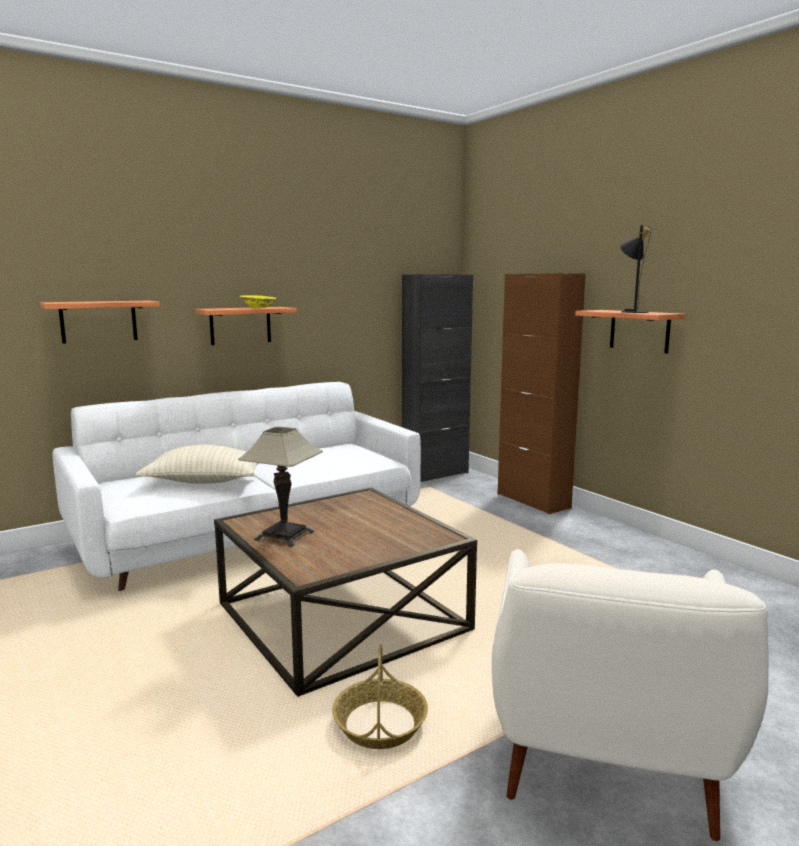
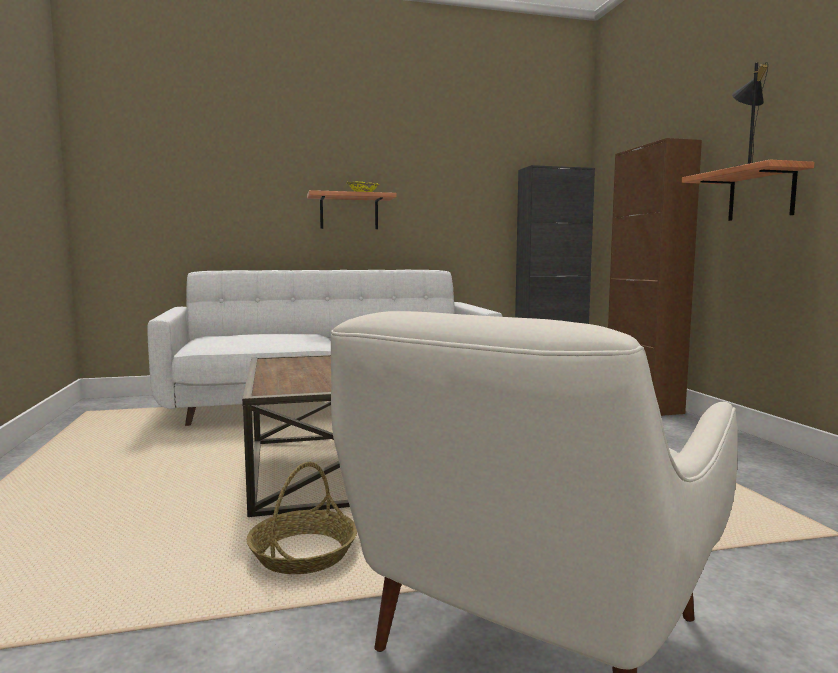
camera: 20 degrees right, 5 degrees down
(98, 321) = (221, 201): shelf -> none
(205, 481) = (277, 338): beige pillow -> none
(284, 535) = (294, 369): table lamp -> none

